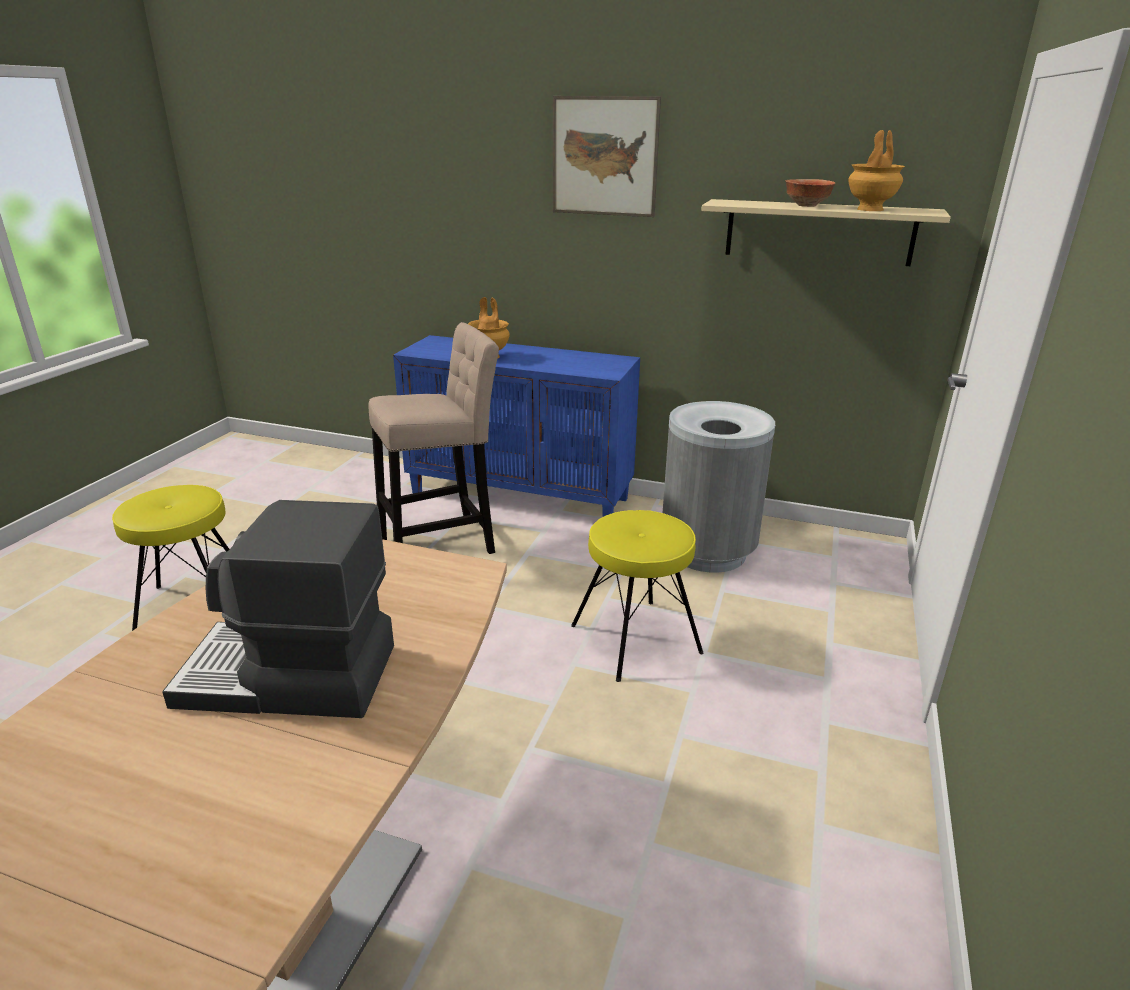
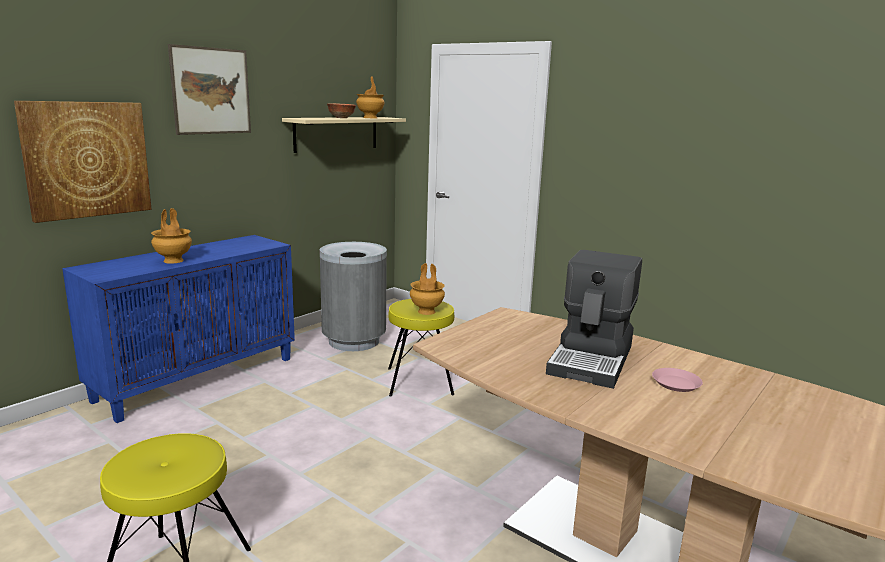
camera: 70 degrees left, 10 degrees down
(189, 786) = (676, 383): none -> pink plate
(443, 544) = (232, 422): beige stool -> none
(460, 230) = (87, 159): none -> picture
(623, 540) = (427, 311): none -> brown vase

